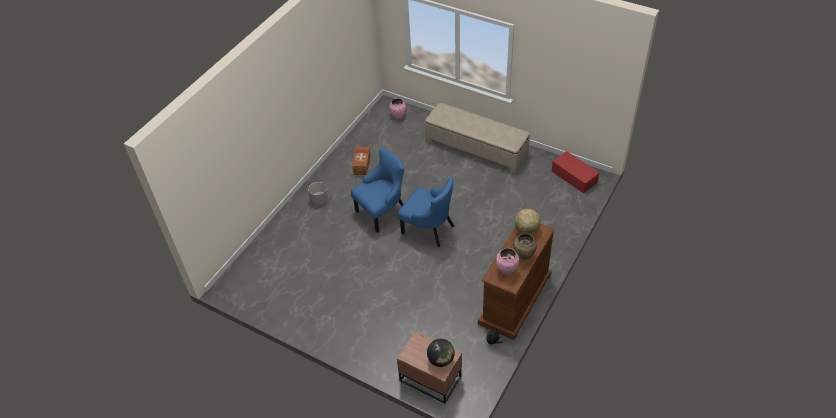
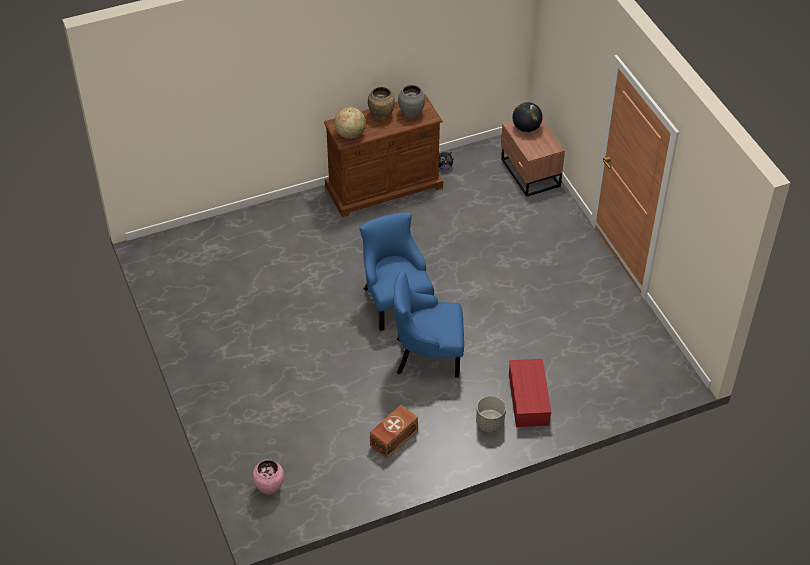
camera: 145 degrees left, 0 degrees up
(476, 148) = (227, 367): beige bench -> none
(507, 270) = (411, 114): pink vase -> grey vase
(573, 176) = (171, 260): red storage box -> red storage box (529, 400)

